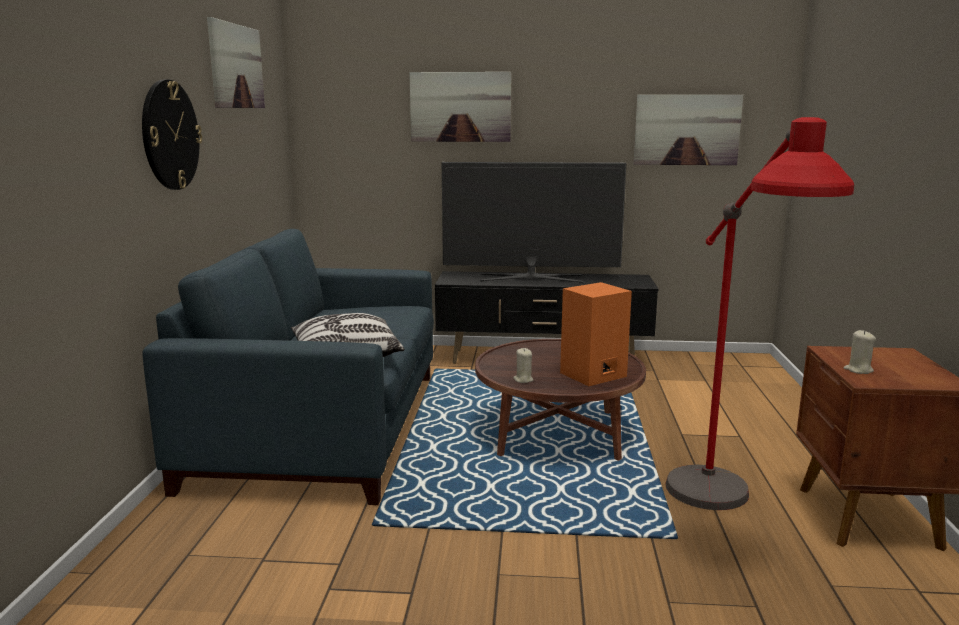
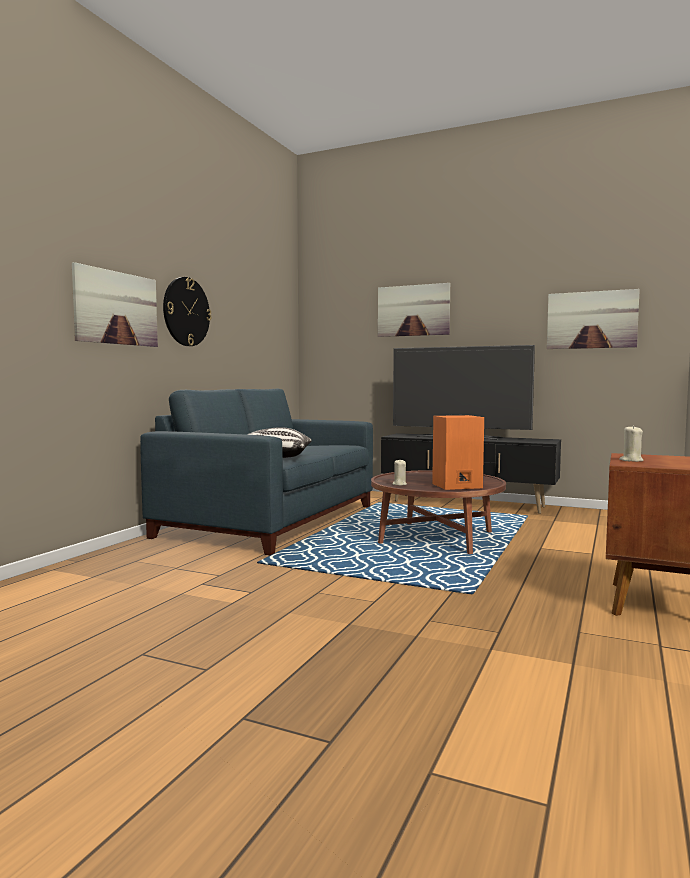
camera: 20 degrees right, 10 degrees down
(236, 66) = (250, 281): picture -> picture (116, 308)
(724, 519) = (524, 590): red floor lamp -> none

